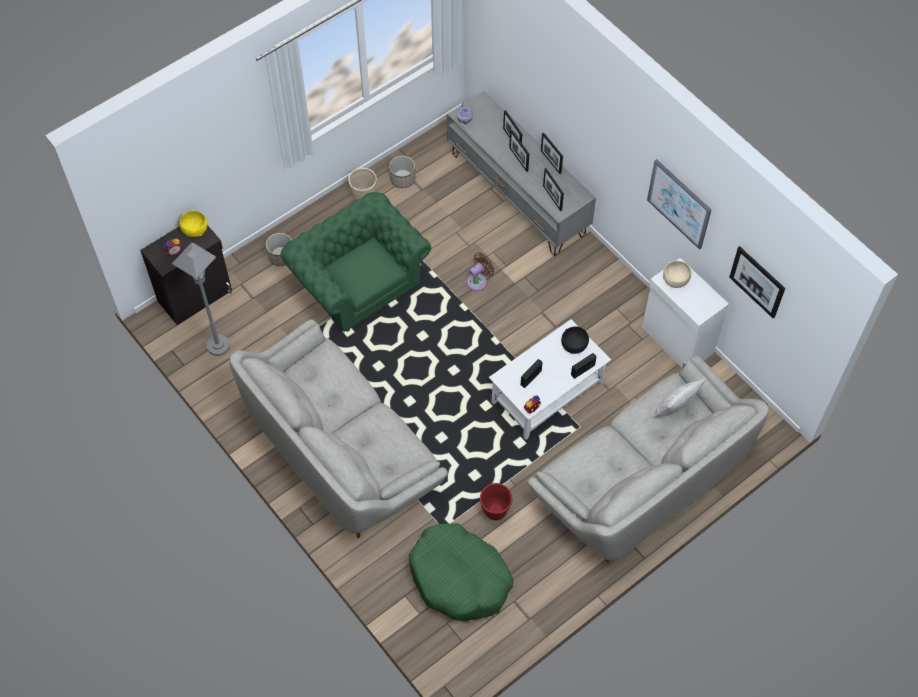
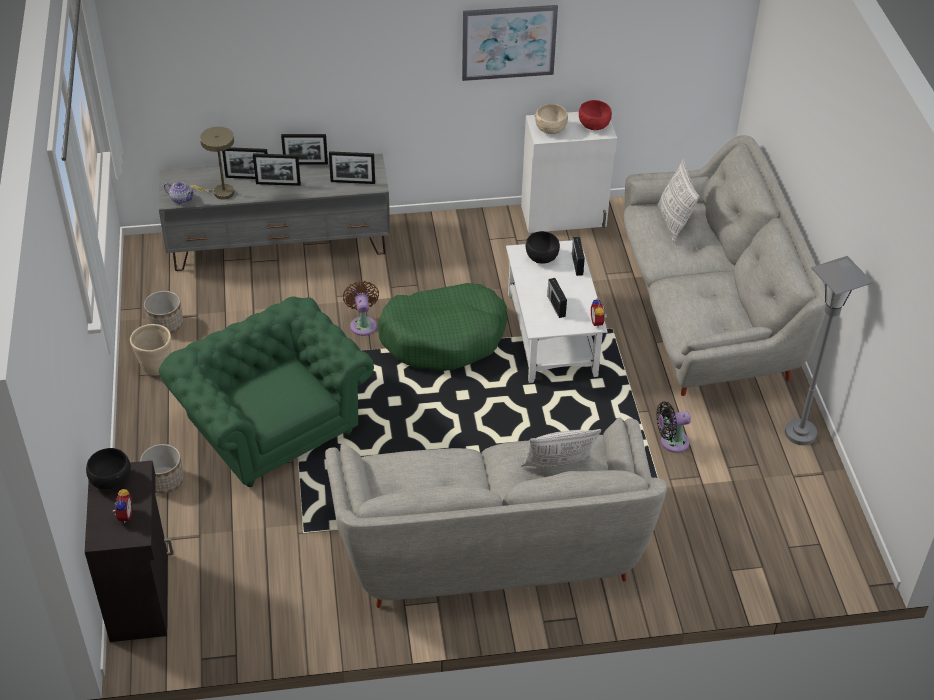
camera: 60 degrees left, 15 degrees down
(194, 230) = (110, 480): yellow bowl -> black bowl
(218, 346) = (239, 604): grey floor lamp -> grey floor lamp (800, 433)
(358, 283) = (271, 426): green armchair -> green armchair turned 60 degrees clockwise
(382, 450) = (558, 469): none -> pillow
(459, 578) = (736, 510): green dog bed -> green dog bed (444, 337)
(486, 134) = (220, 192): none -> beige table lamp
(495, 512) = (671, 442): red planter -> black fan
(702, 304) = (593, 125): none -> red bowl
(757, 282) = (639, 41): picture -> none

